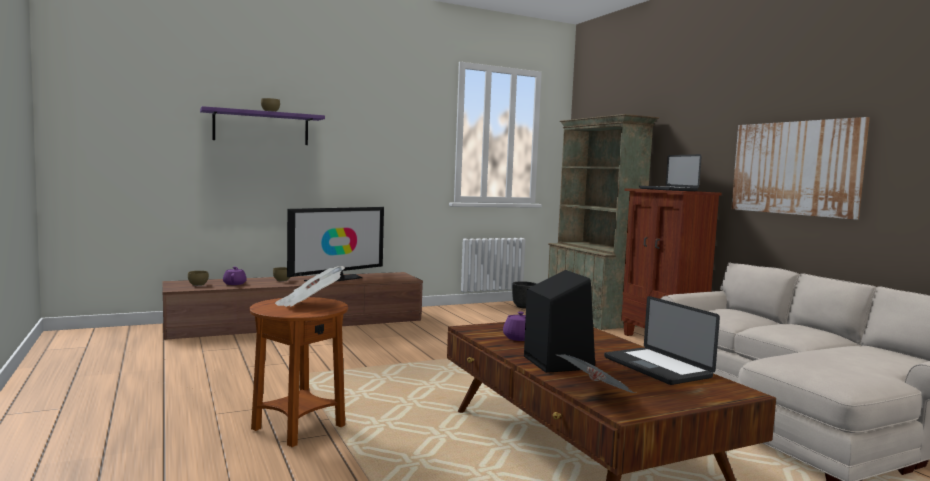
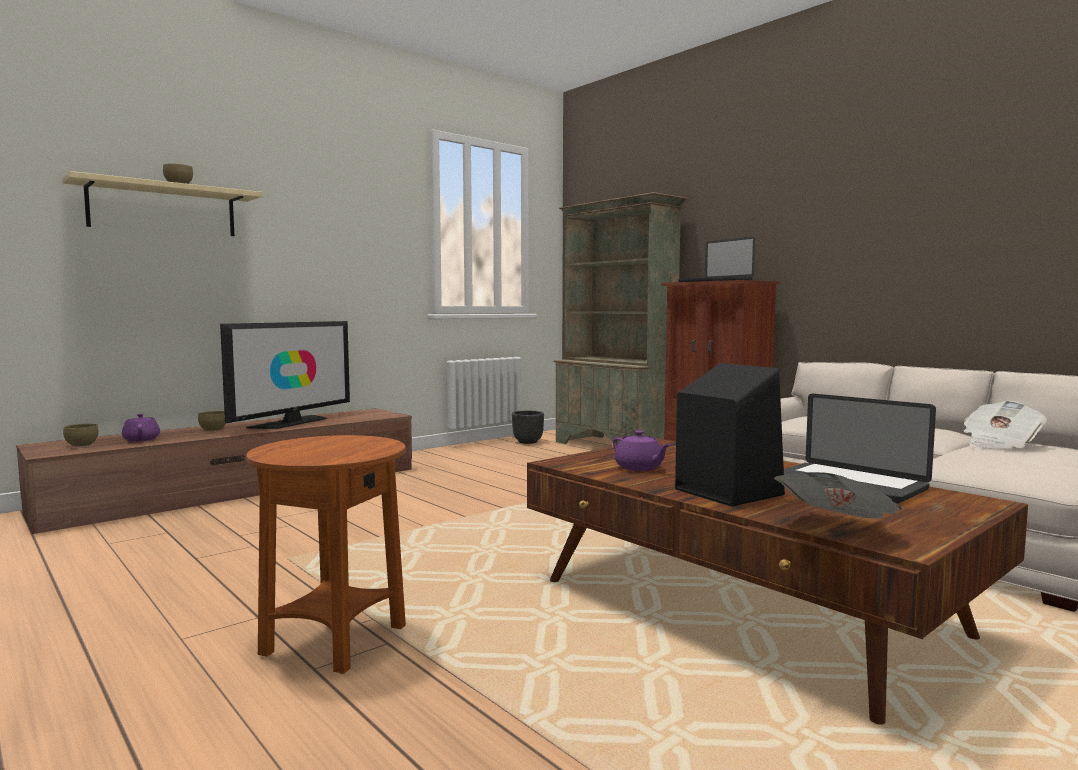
camera: 15 degrees left, 0 degrees up
(261, 127) = (163, 209): purple shelf -> beige shelf
(309, 304) = (340, 444): newspaper -> newspaper (999, 445)
(794, 168) = (872, 245): picture -> none

